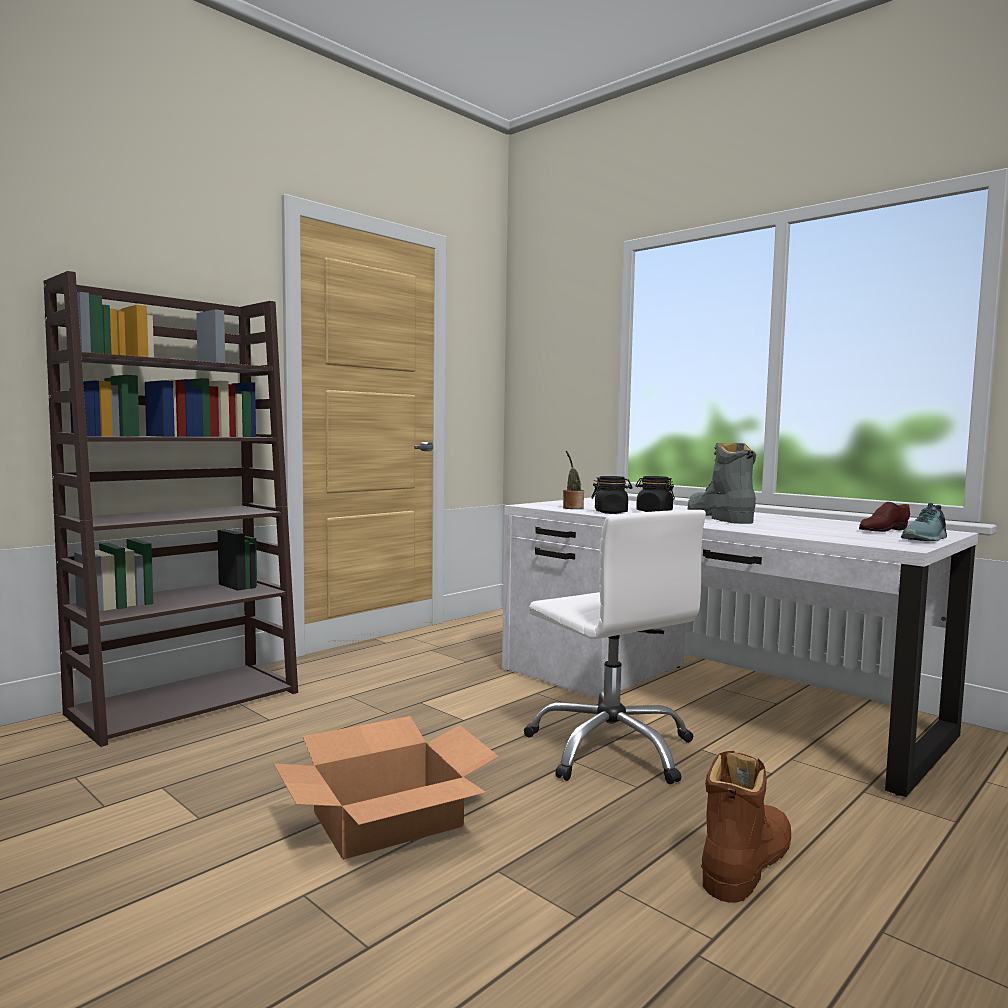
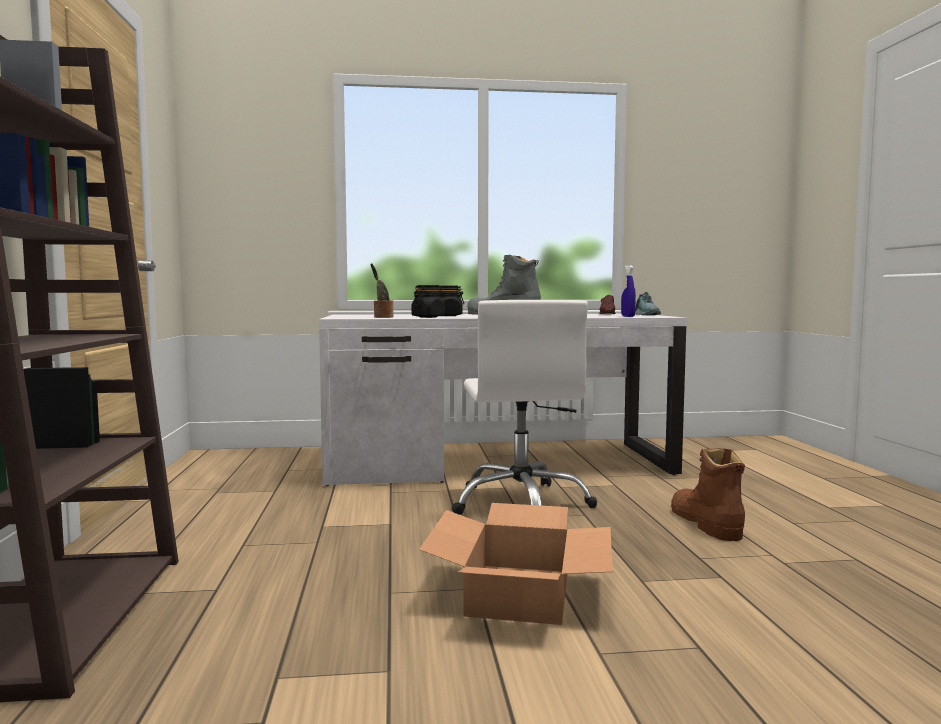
camera: 50 degrees left, 0 degrees up
(611, 748) = (521, 503): white office chair -> white office chair turned 75 degrees clockwise
(847, 539) = (628, 316): none -> blue spray bottle

